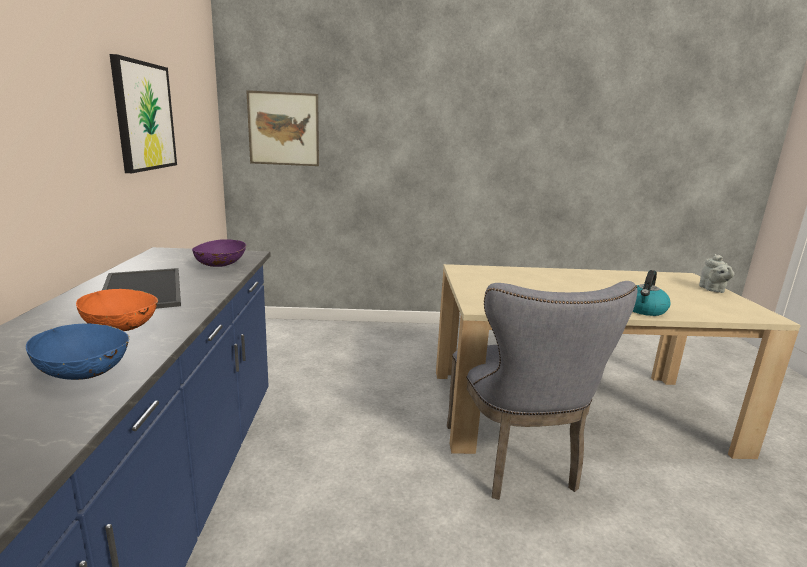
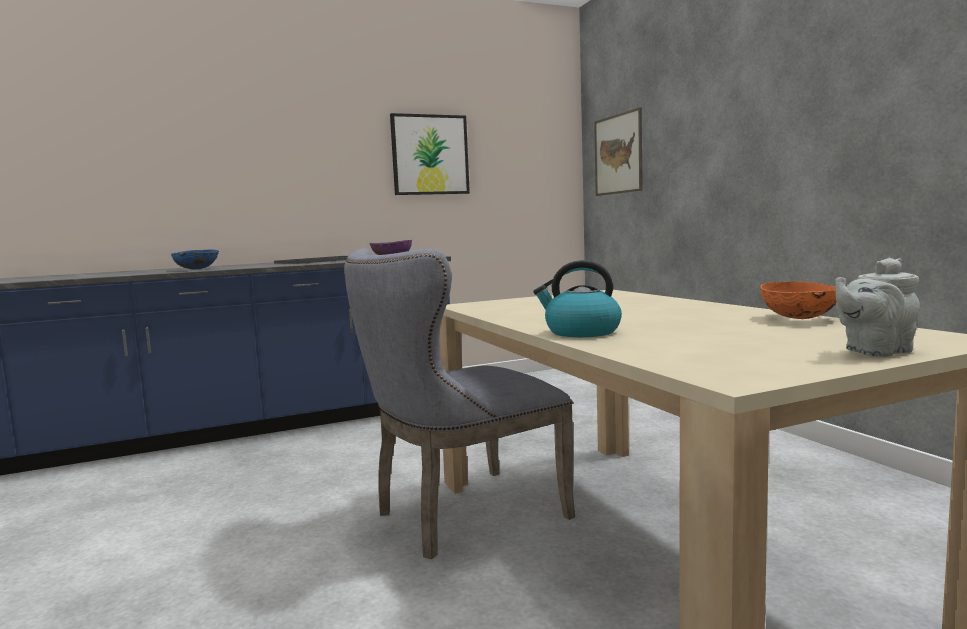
camera: 70 degrees right, 10 degrees down
(122, 327) = (256, 265): orange bowl -> orange bowl (801, 318)

